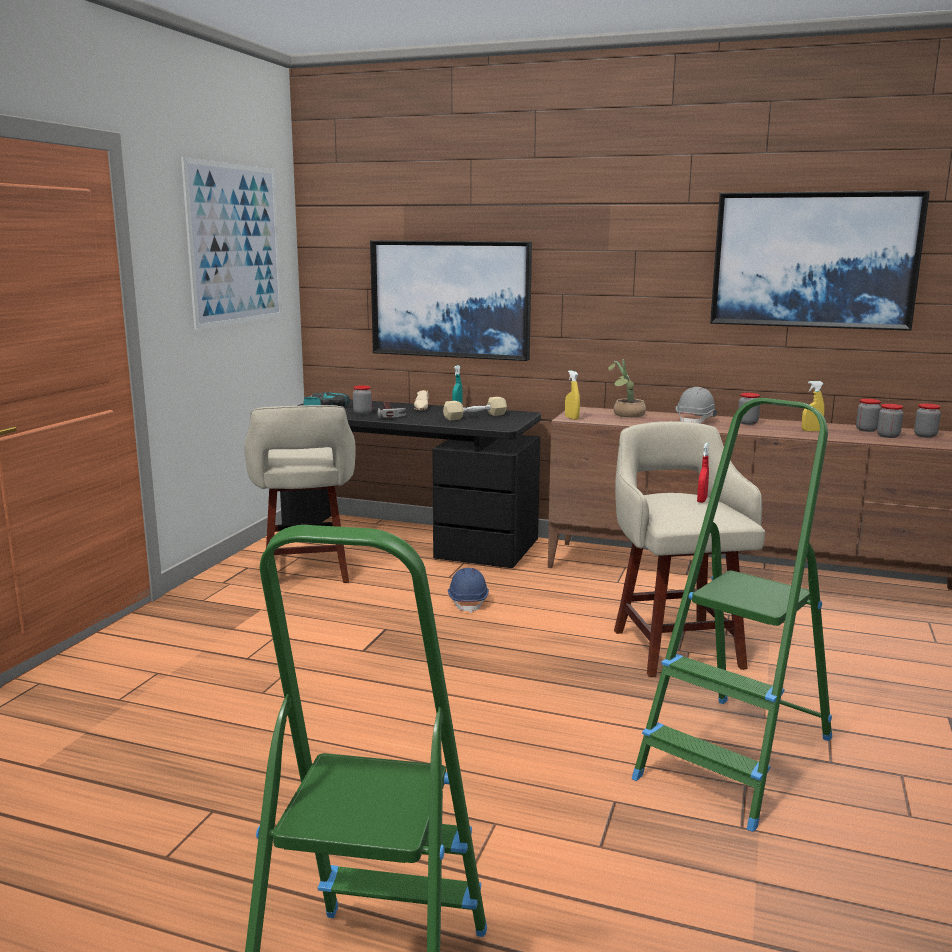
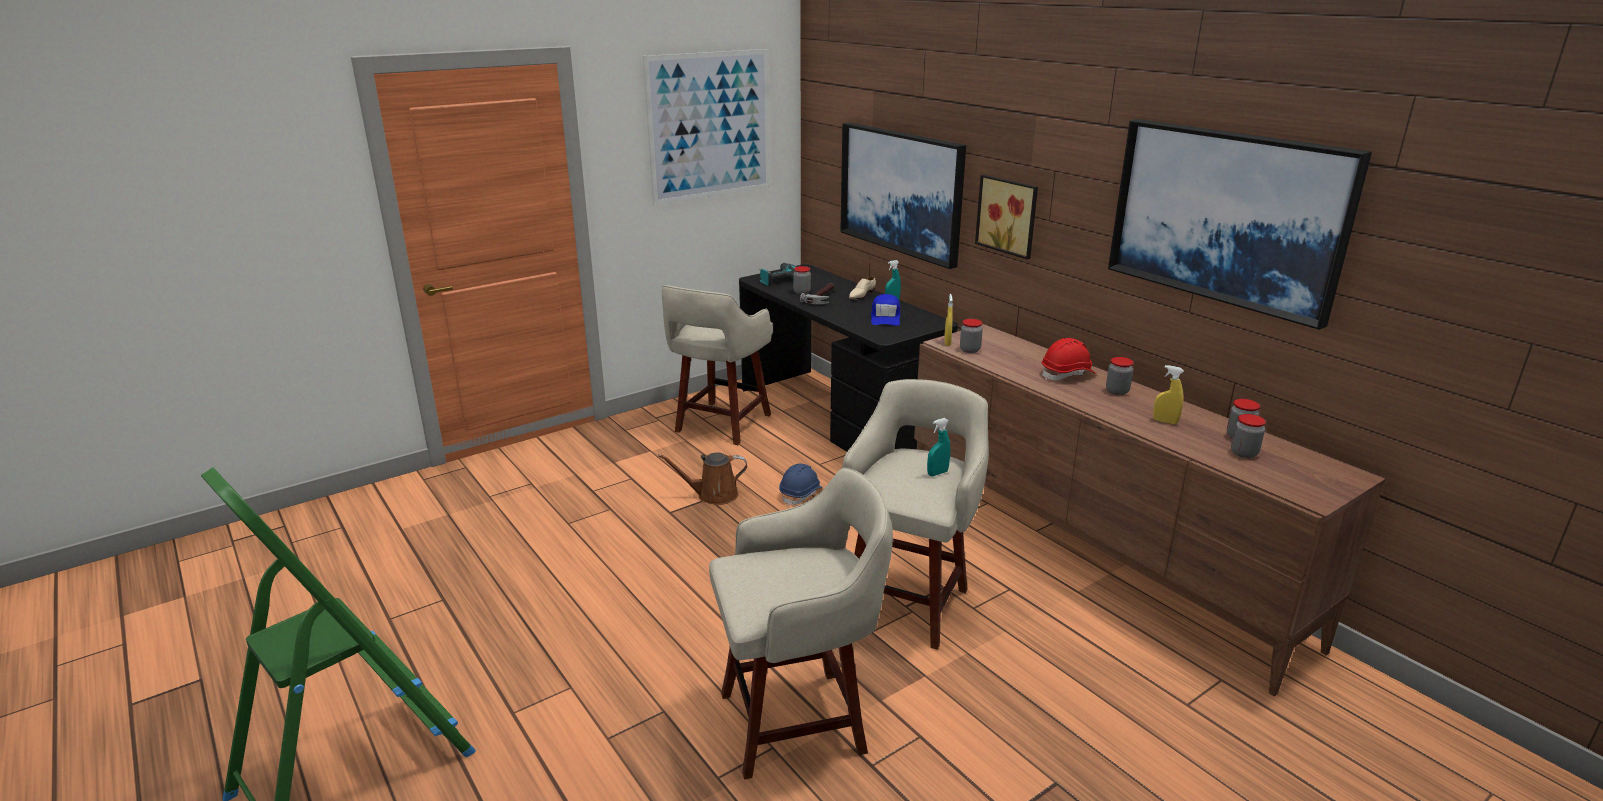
camera: 35 degrees right, 10 degrees up
(386, 625) = (713, 495): none -> brown watering can
(475, 416) = (885, 317): beige dumbbell -> blue cap
(588, 299) = (1008, 215): none -> picture
(626, 415) = (1009, 350): potted plant -> none
(696, 420) = (1067, 374): grey hard hat -> red hard hat
(702, 500) = (937, 473): red spray bottle -> turquoise spray bottle
(734, 758) = (799, 722): green step ladder -> beige stool
(925, 435) = (1296, 465): jar -> jar (970, 350)

